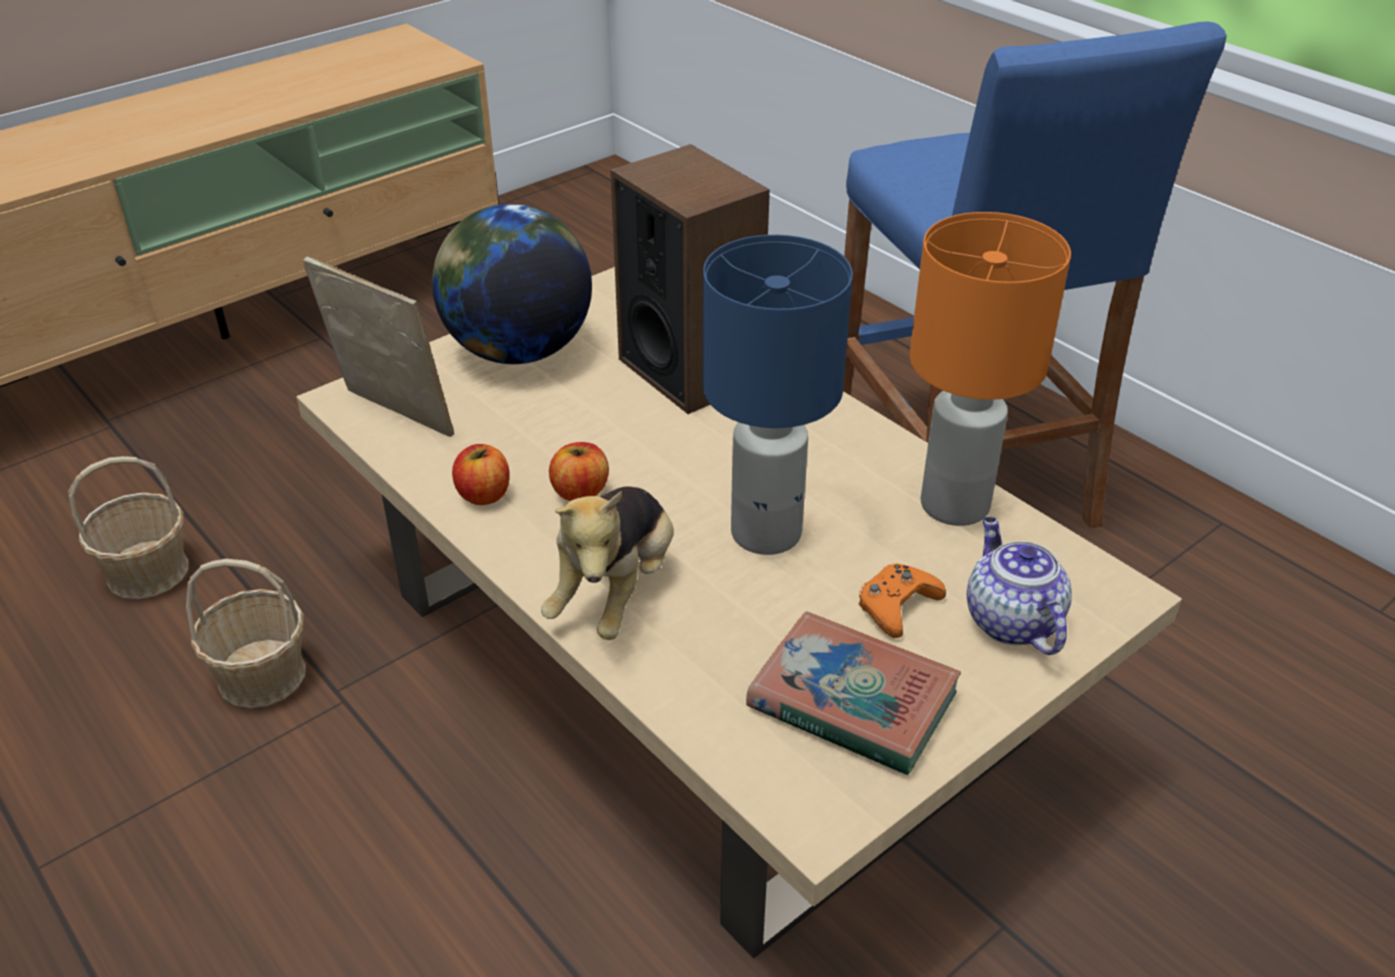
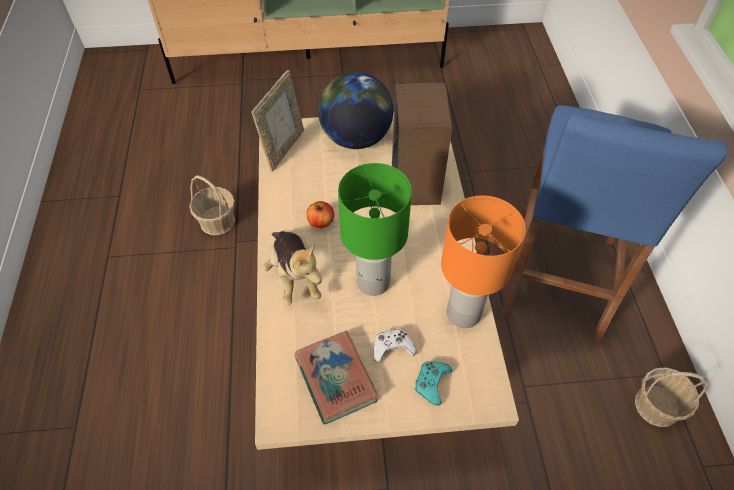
camera: 35 degrees right, 15 degrees up
(148, 572) = (212, 156): basket -> basket (657, 406)
(392, 417) = (284, 148): picture frame -> picture frame turned 45 degrees clockwise
(483, 495) = (286, 204): apple -> none
(615, 591) = (294, 276): plush toy -> plush toy turned 75 degrees counterclockwise
(768, 533) = (374, 282): blue table lamp -> green table lamp
(897, 606) = (392, 347): orange game controller -> white game controller
(1010, 621) = (431, 383): teapot -> turquoise game controller

